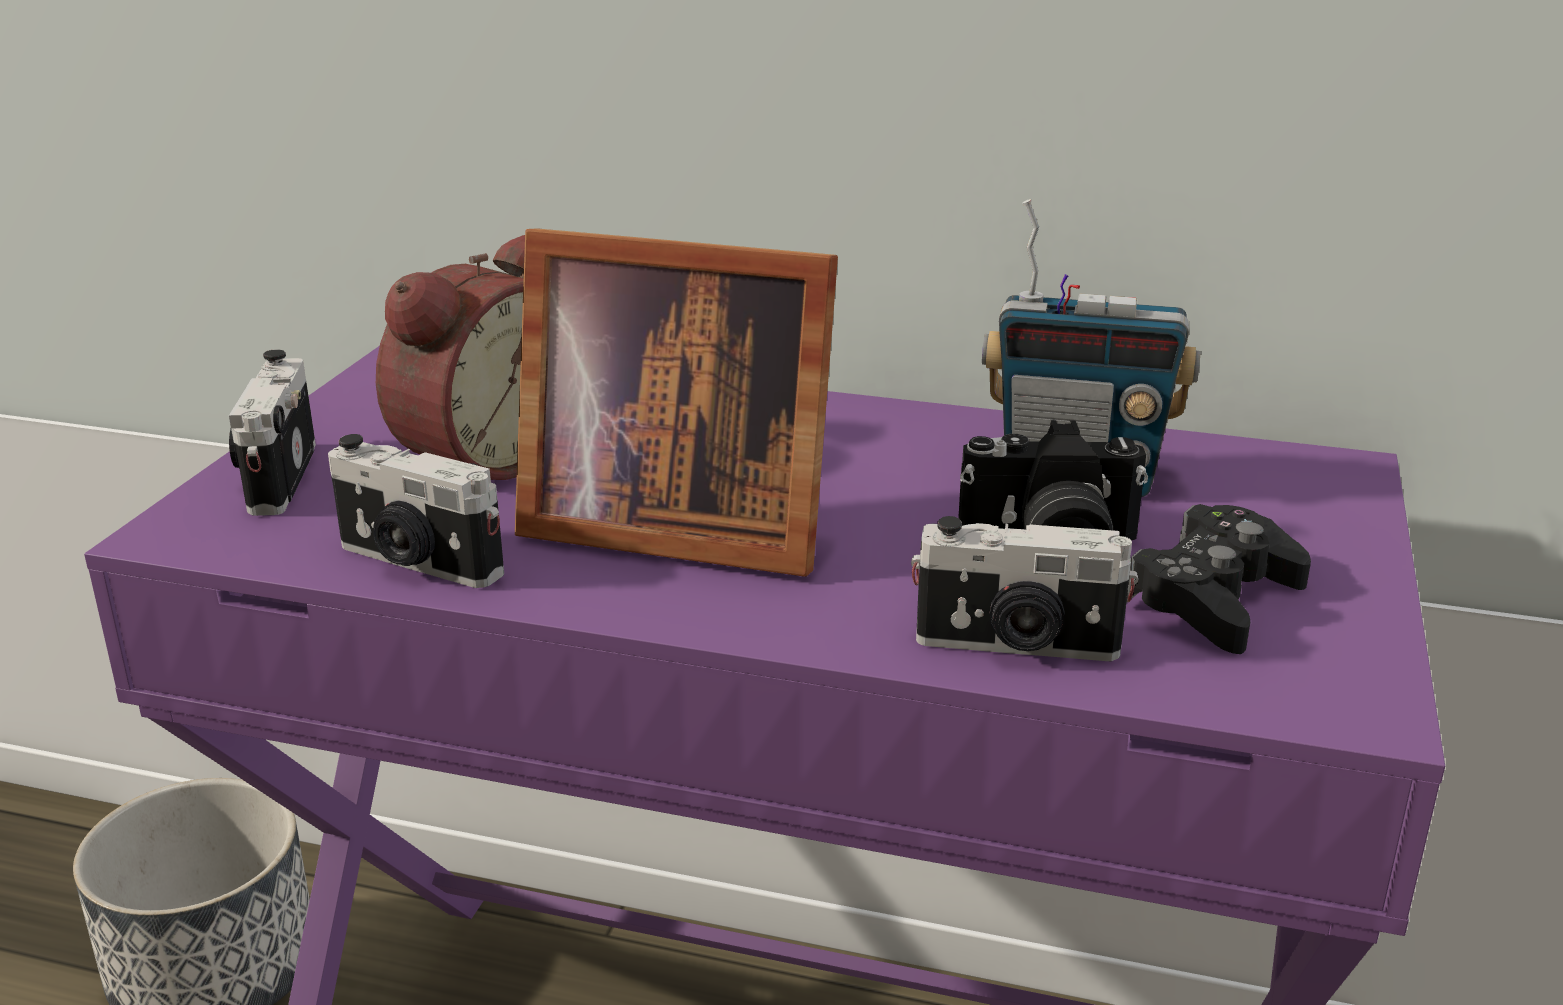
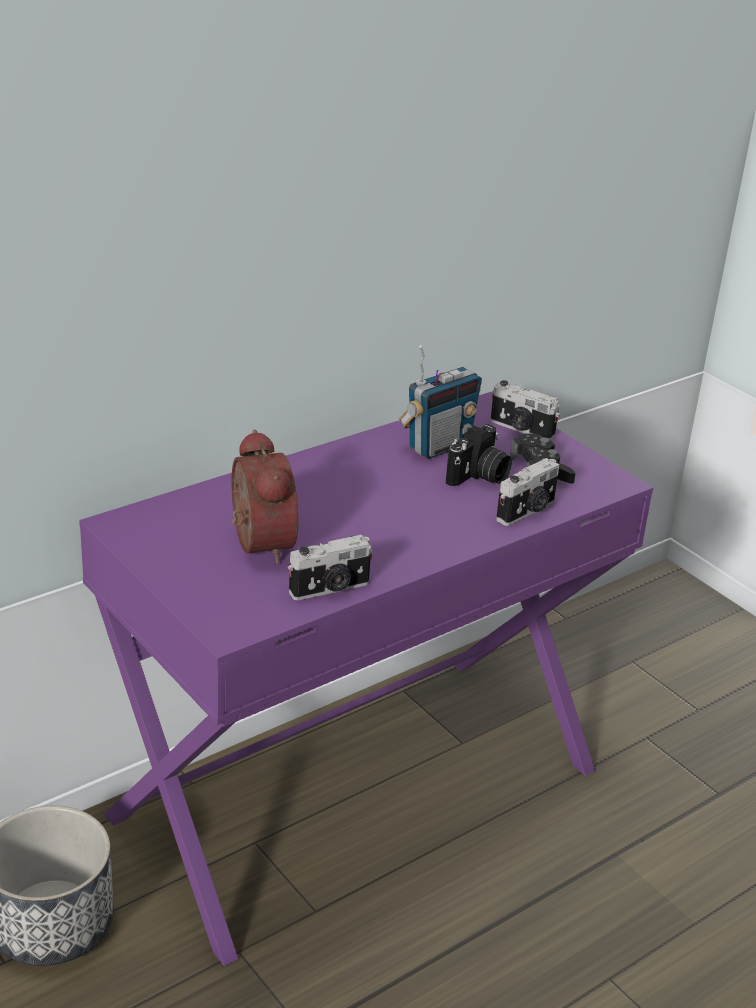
camera: 55 degrees left, 5 degrees up
(276, 477) = (205, 593): camera -> camera (521, 429)
(670, 524) = (369, 530): picture frame -> none

